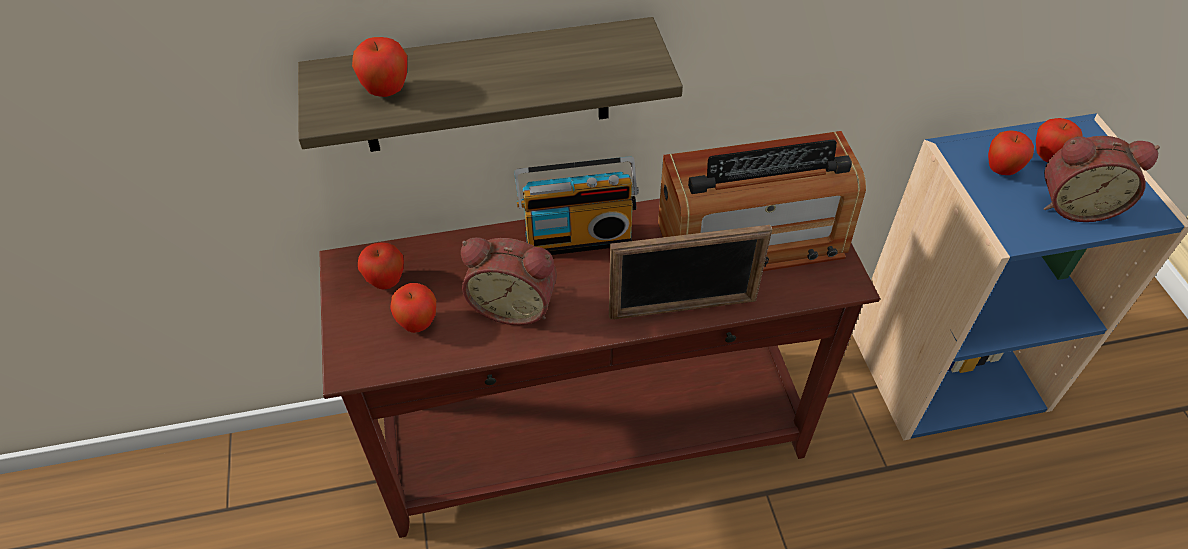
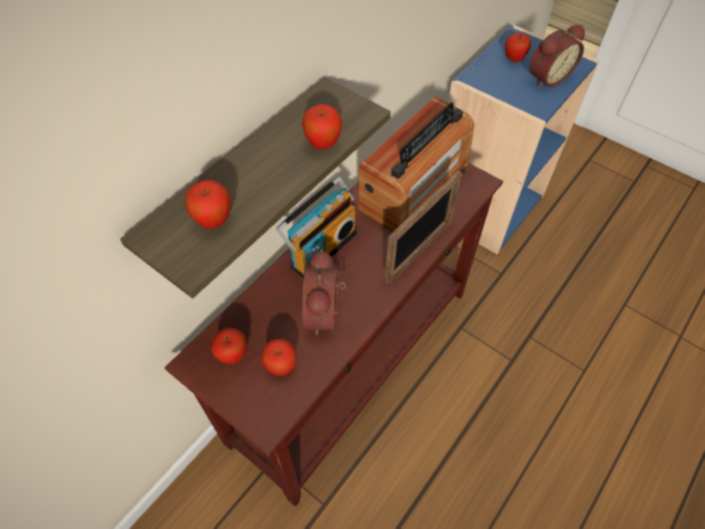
camera: 40 degrees left, 5 degrees up
(514, 304) = (326, 313): alarm clock -> alarm clock turned 120 degrees clockwise
(1001, 170) = (501, 78): apple -> apple (323, 144)

